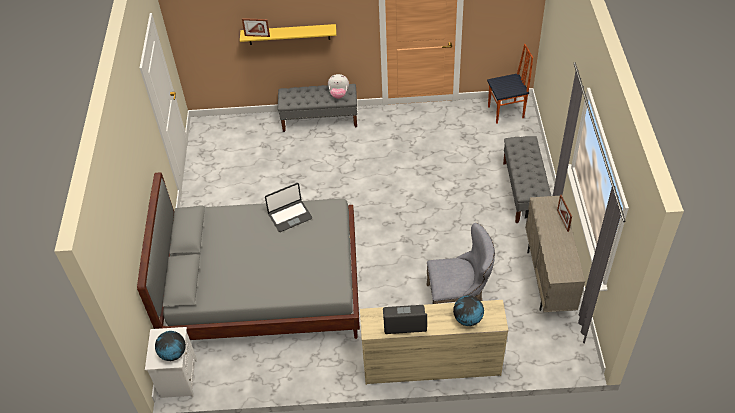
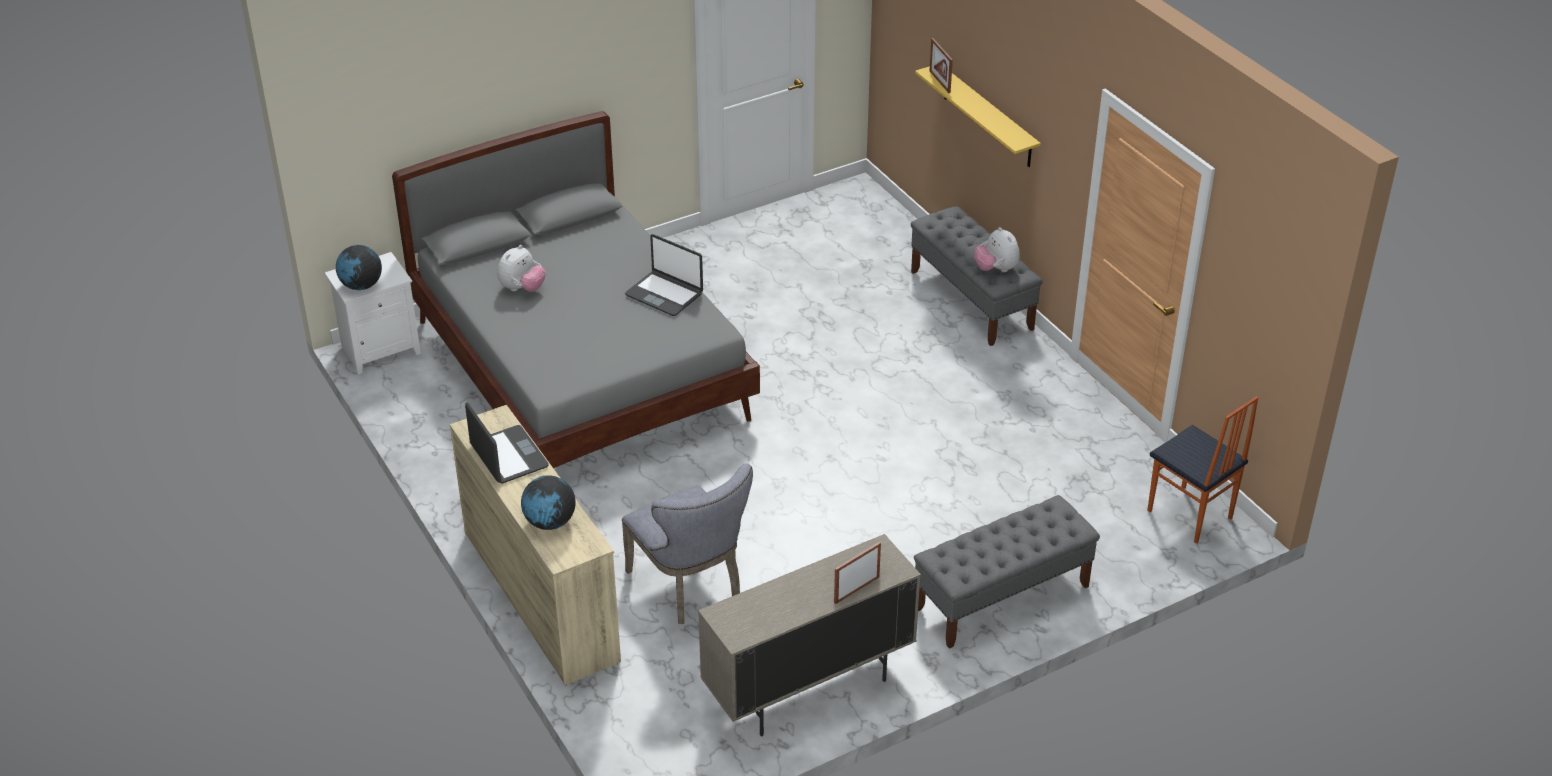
camera: 60 degrees right, 10 degrees down
(240, 275) = (522, 289): none -> plush toy

